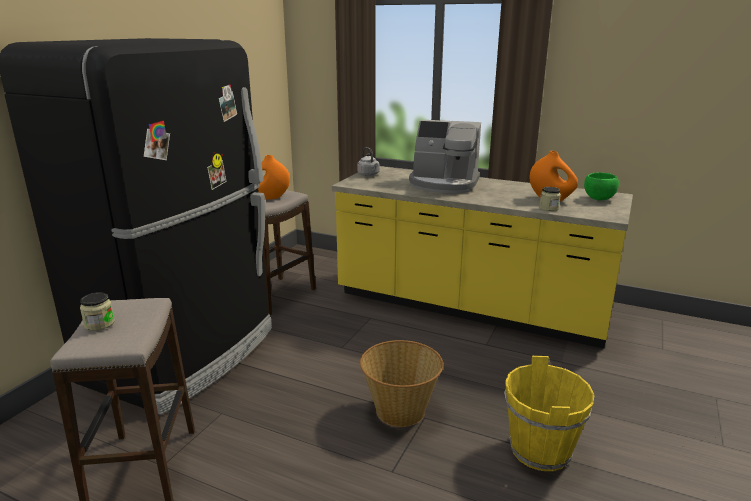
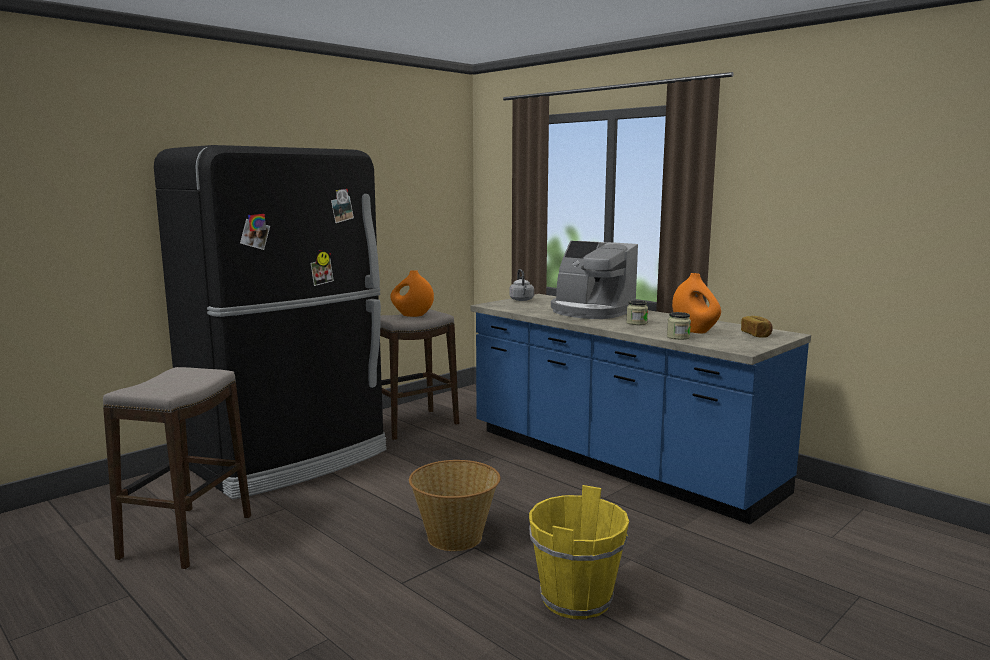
camera: 20 degrees right, 10 degrees down
(99, 324) = (161, 379): jar -> jar (636, 323)
(470, 306) = (617, 461): yellow counter -> blue counter
(599, 199) = (756, 335): green bowl -> bread

